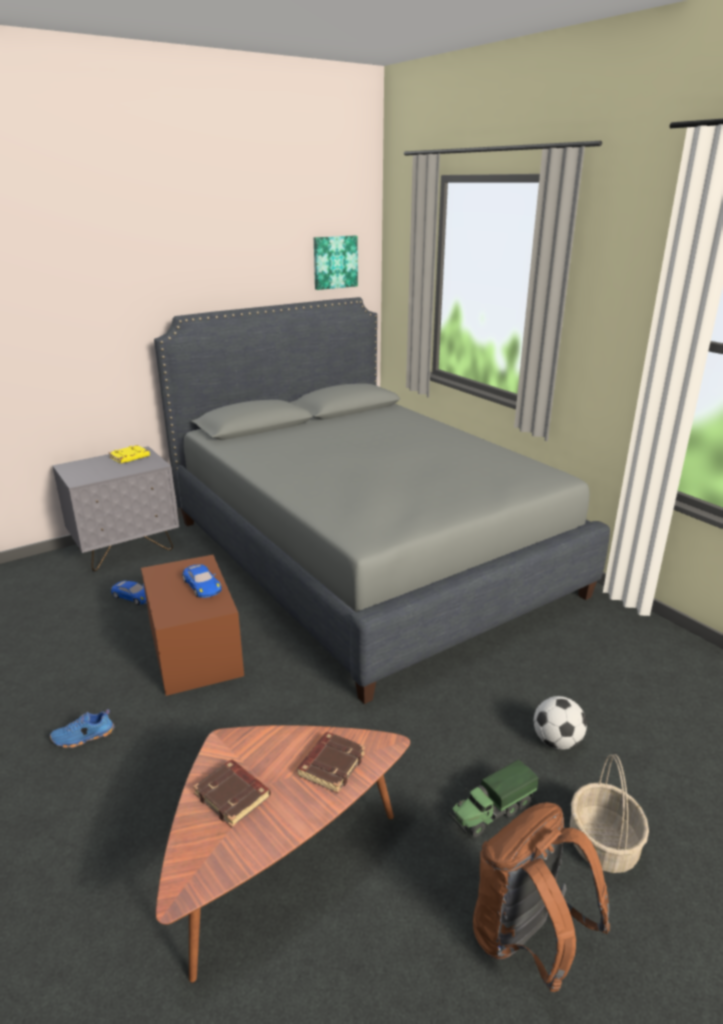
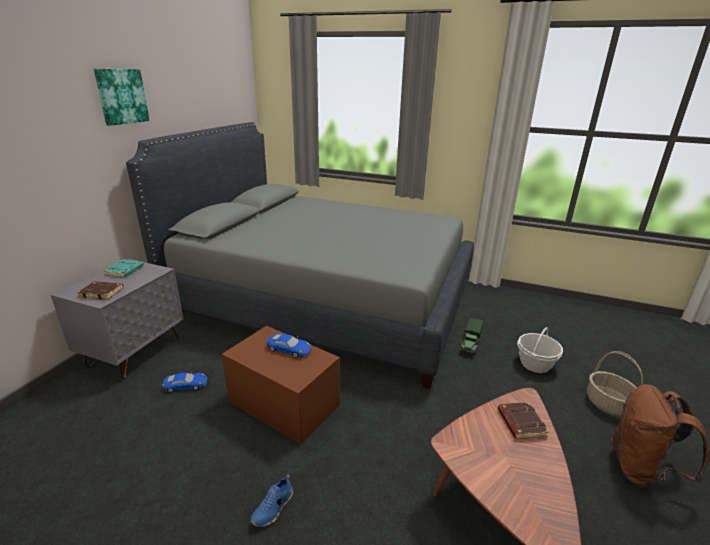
camera: 35 degrees left, 0 degrees up
(129, 457) = (125, 271): yellow book -> turquoise book
(233, 796) = (501, 473): brown book -> brown book (102, 292)
(334, 262) = (231, 96): picture -> picture (121, 96)
(491, 812) = (553, 414): toy truck -> toy truck (470, 344)
(556, 741) = (535, 364): football -> basket

